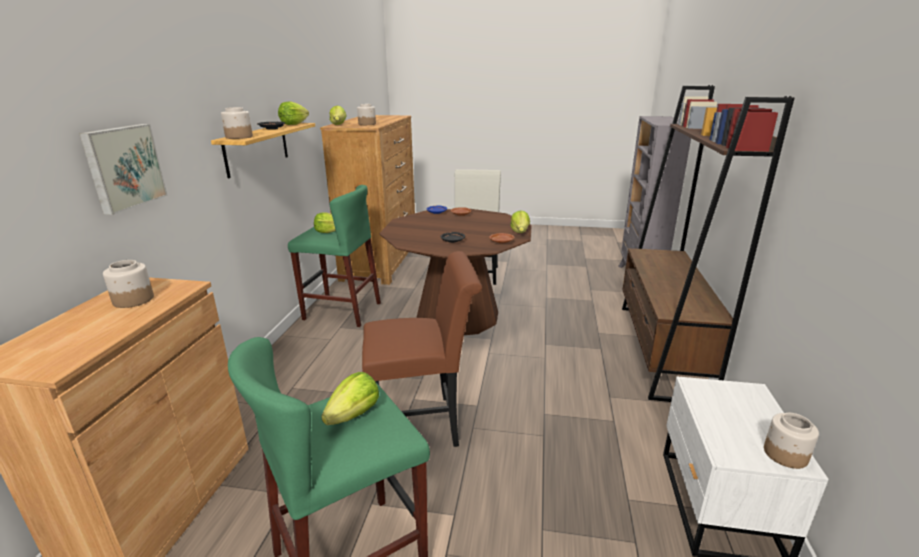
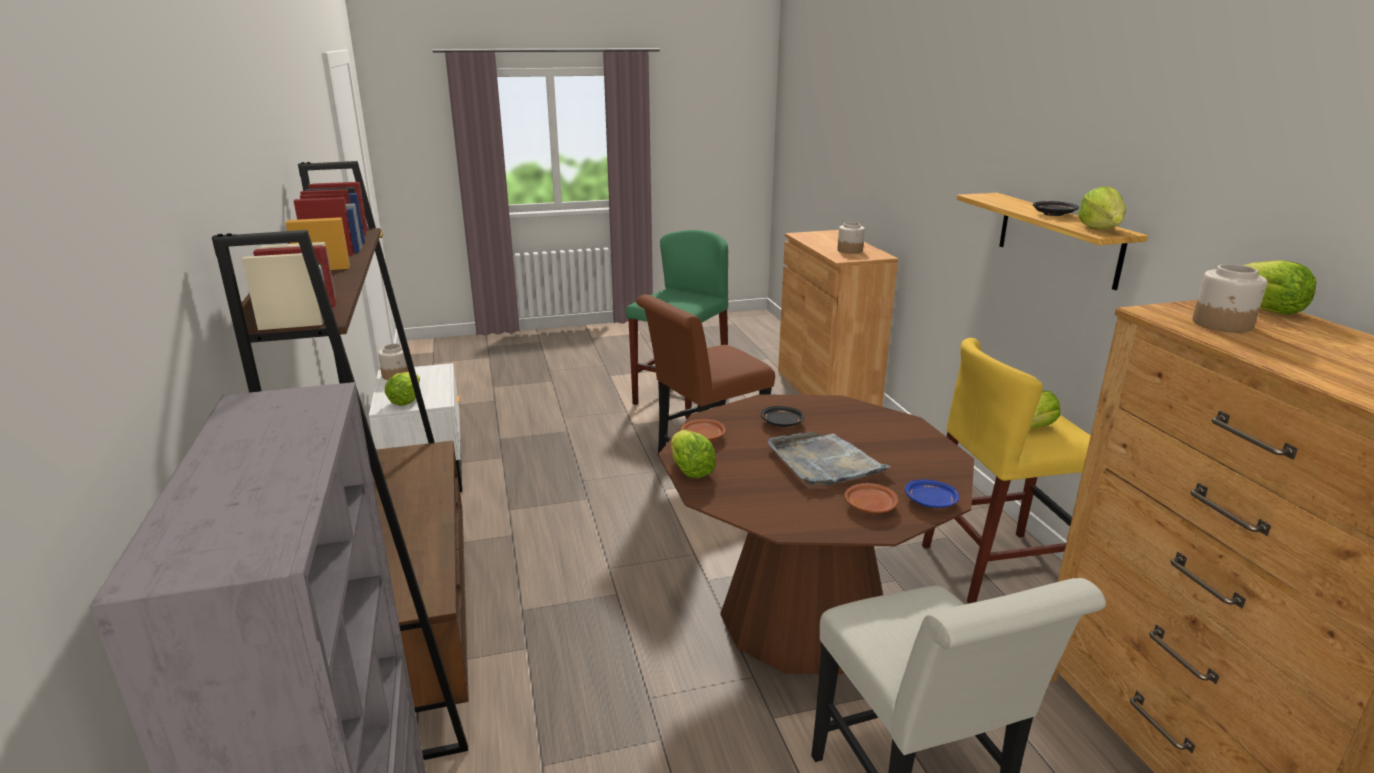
camera: 155 degrees right, 0 degrees up
(123, 167) = (924, 177): picture -> none
(239, 137) = (993, 197): jar -> none
(342, 311) = (997, 566): green stool -> yellow stool
(354, 415) = (676, 301): lettuce -> lettuce (406, 400)
(457, 226) = (824, 462): none -> grey tray

